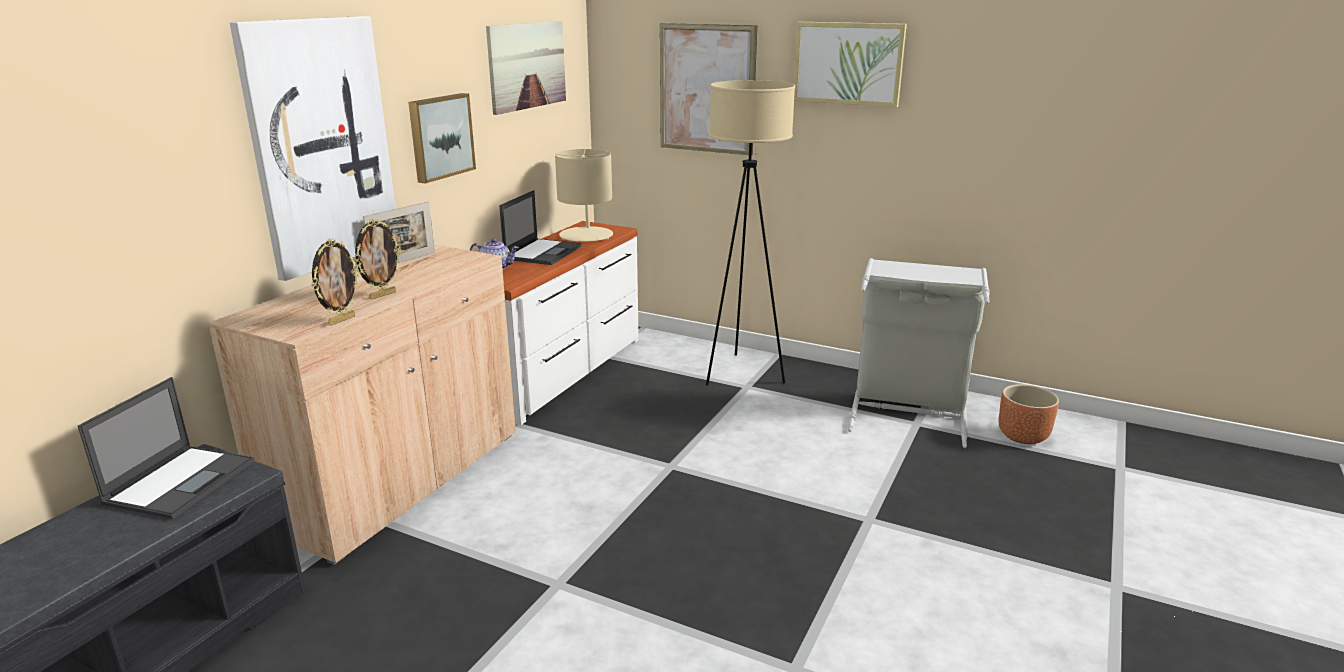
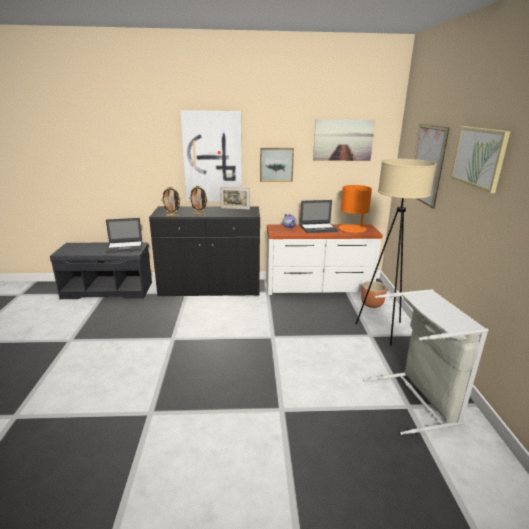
camera: 60 degrees right, 0 degrees up
(400, 481) = (210, 288): beige cabinet -> black cabinet
(586, 235) = (352, 229): beige table lamp -> orange table lamp
(1023, 437) = (456, 465): brown planter -> brown planter (372, 304)

